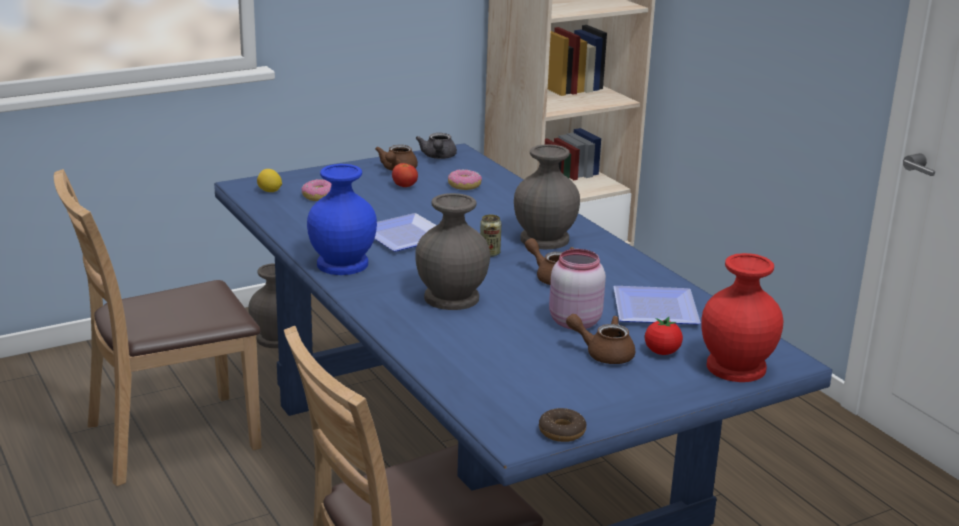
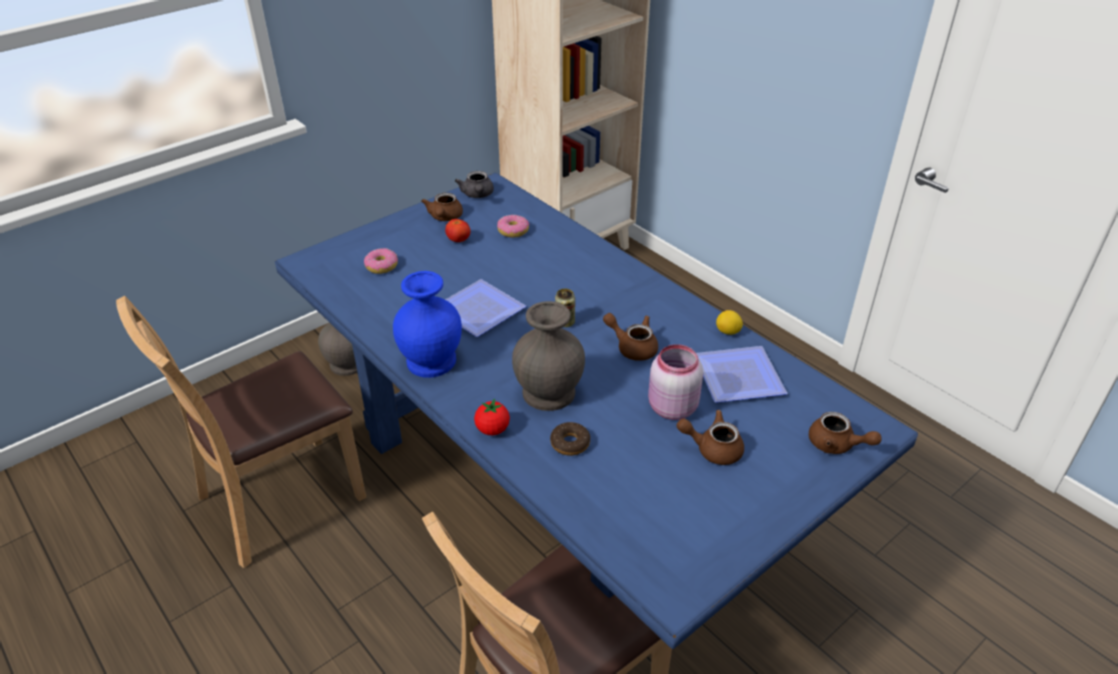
camera: 10 degrees left, 15 degrees up
(269, 191) = (332, 266): lemon -> lemon (728, 332)
(546, 239) = (610, 294): grey vase -> none
(562, 432) = (711, 572): donut -> donut (570, 443)
(662, 352) = (764, 437): tomato -> tomato (492, 429)
(737, 366) = (836, 445): red vase -> brown teapot

